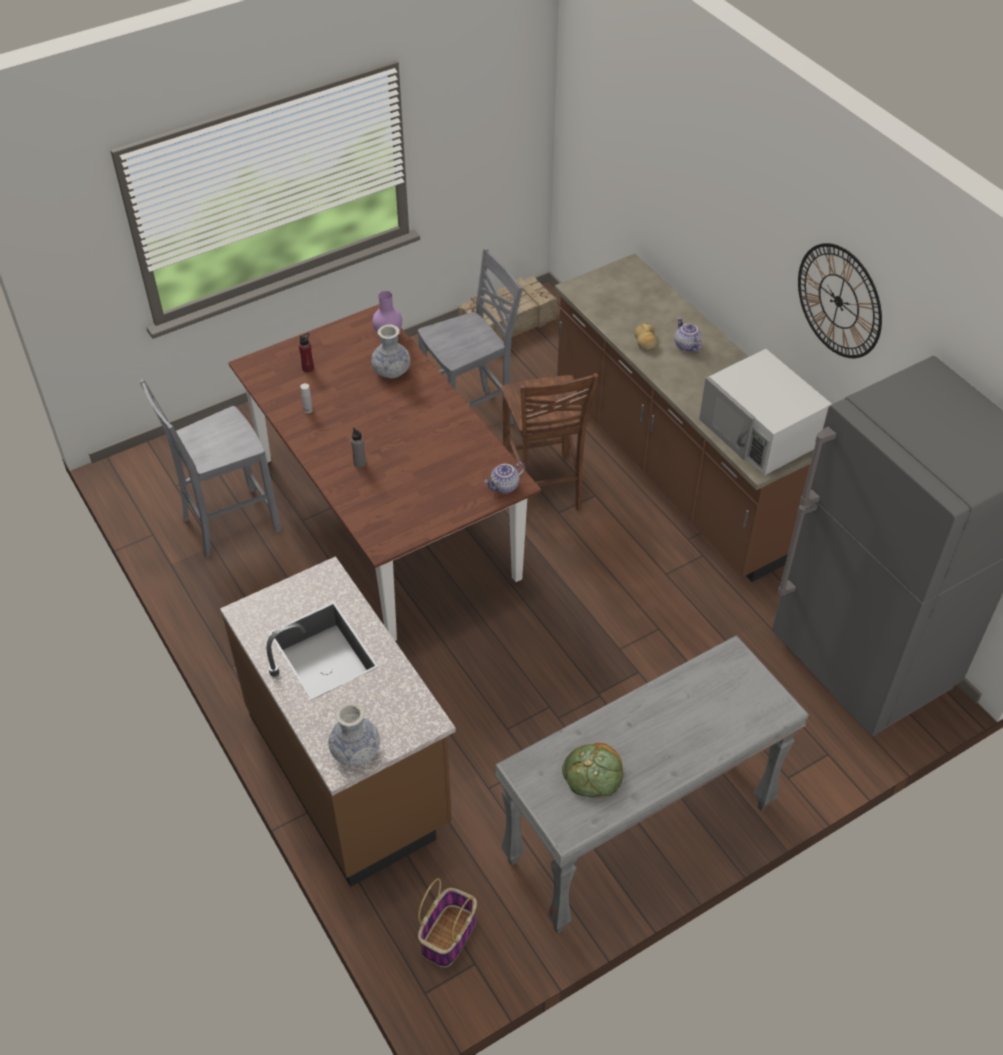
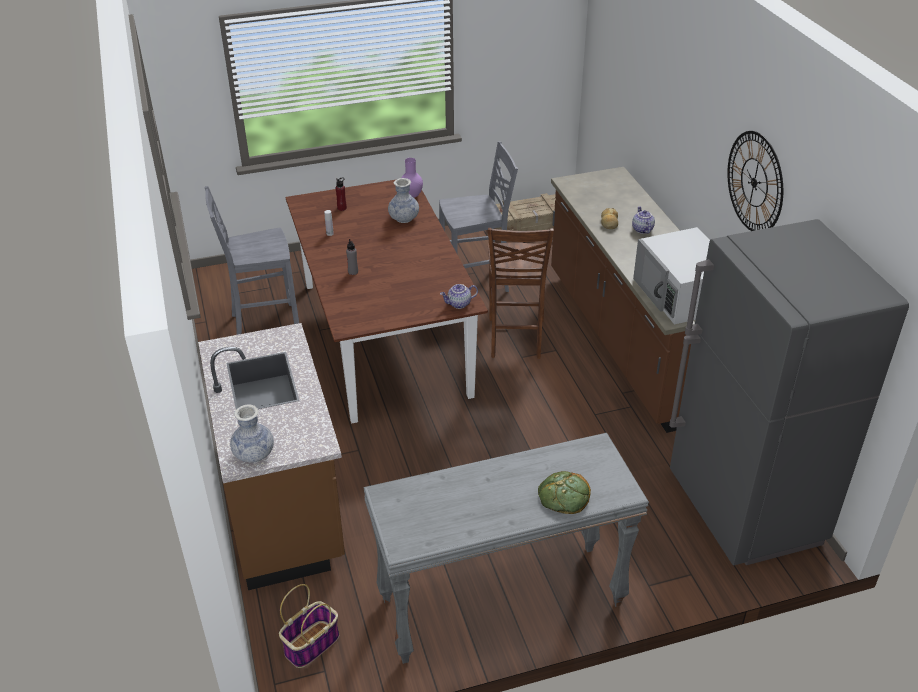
camera: 15 degrees right, 10 degrees down
(593, 774) = (442, 509): bread -> bread (564, 496)

